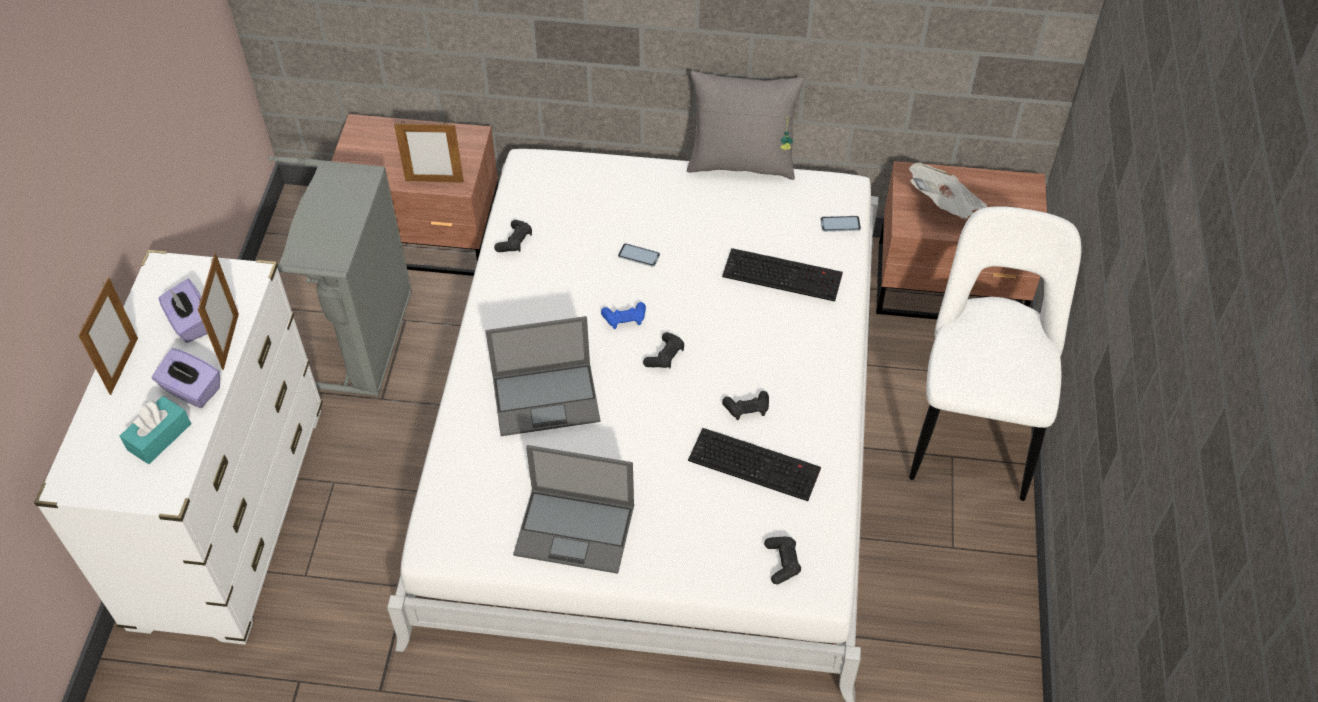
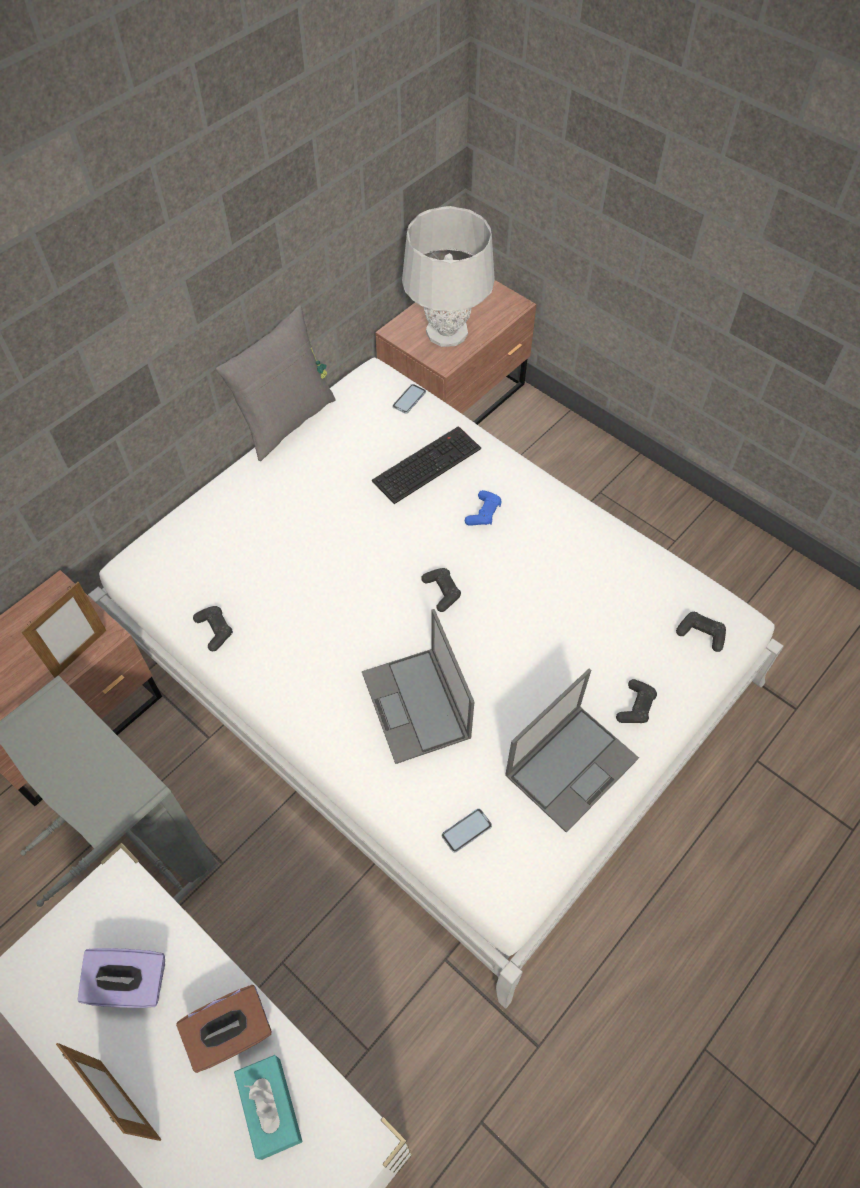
camera: 55 degrees left, 5 degrees up
(191, 390) = (230, 1033): purple tissue box -> brown tissue box
(230, 341) = (194, 952): picture frame -> none
(547, 398) = (416, 706): laptop -> laptop turned 135 degrees clockwise
(624, 319) = (378, 597): blue game controller -> blue game controller (483, 513)
(639, 256) = (318, 547): phone -> phone (466, 831)
(747, 409) = (537, 568): black game controller -> black game controller (635, 706)
(756, 463) = (596, 594): keyboard -> none
(944, 206) = (446, 332): newspaper -> grey table lamp
(974, 426) = (584, 463): white chair -> none

